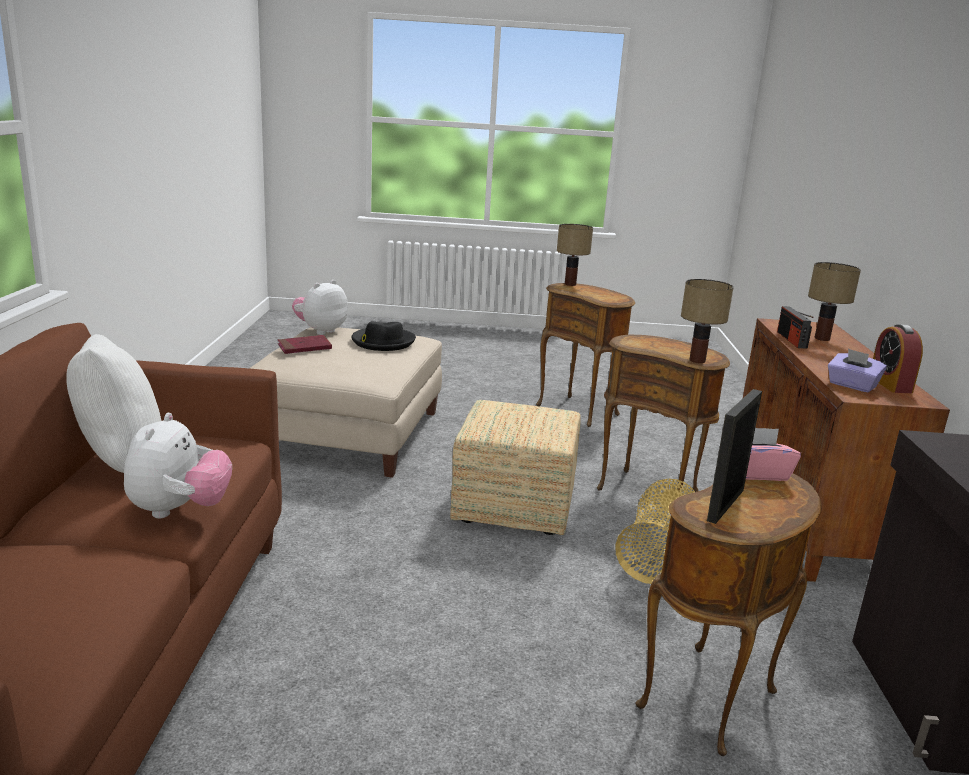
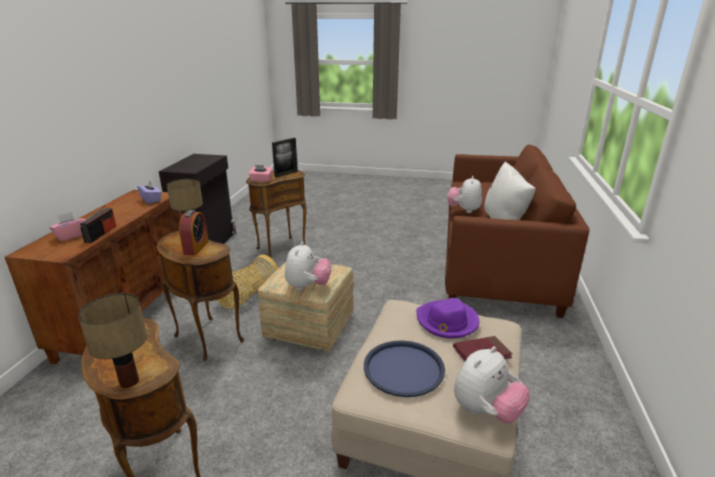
camera: 170 degrees left, 5 degrees up
(328, 364) = (447, 321): none -> purple hat
(383, 342) = (403, 368): black hat -> blue tray
(509, 406) = (307, 286): none -> plush toy
(821, 338) = (71, 236): table lamp -> pink tissue box
(890, 384) = (126, 201): alarm clock -> alarm clock (196, 247)

